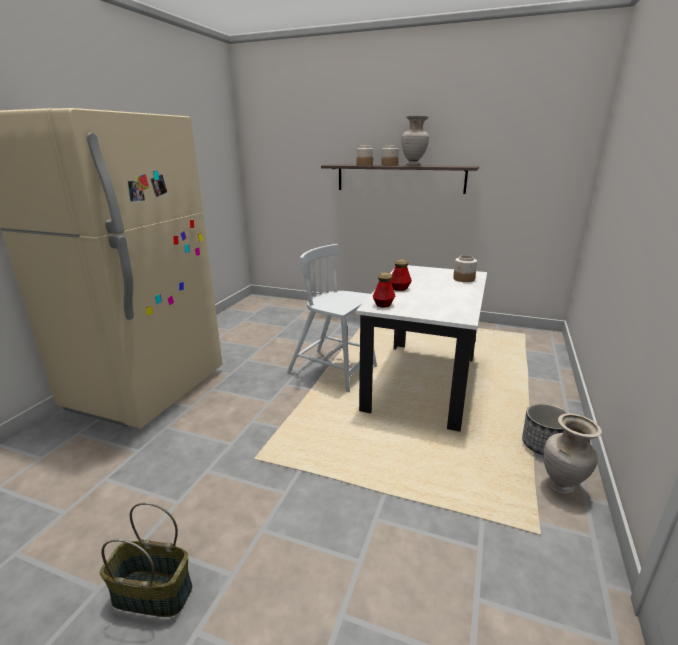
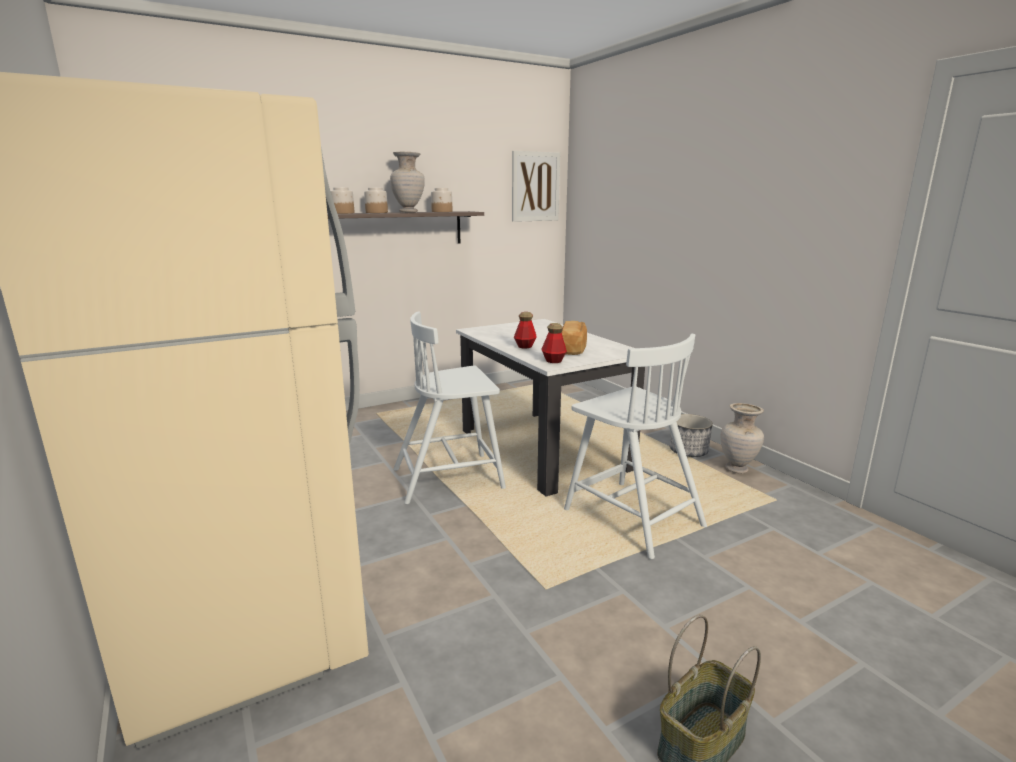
camera: 50 degrees left, 5 degrees down
(385, 458) = (631, 516): none -> white chair
(426, 301) = (574, 349): none -> bread
(464, 279) = (546, 327): jar -> jar (442, 211)
(559, 142) = (535, 186): none -> picture

